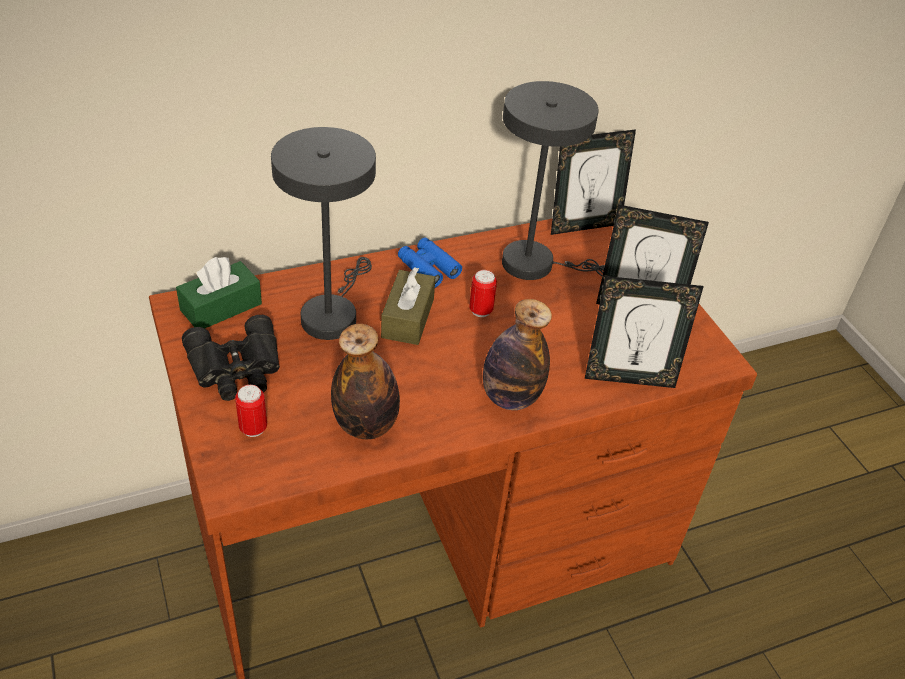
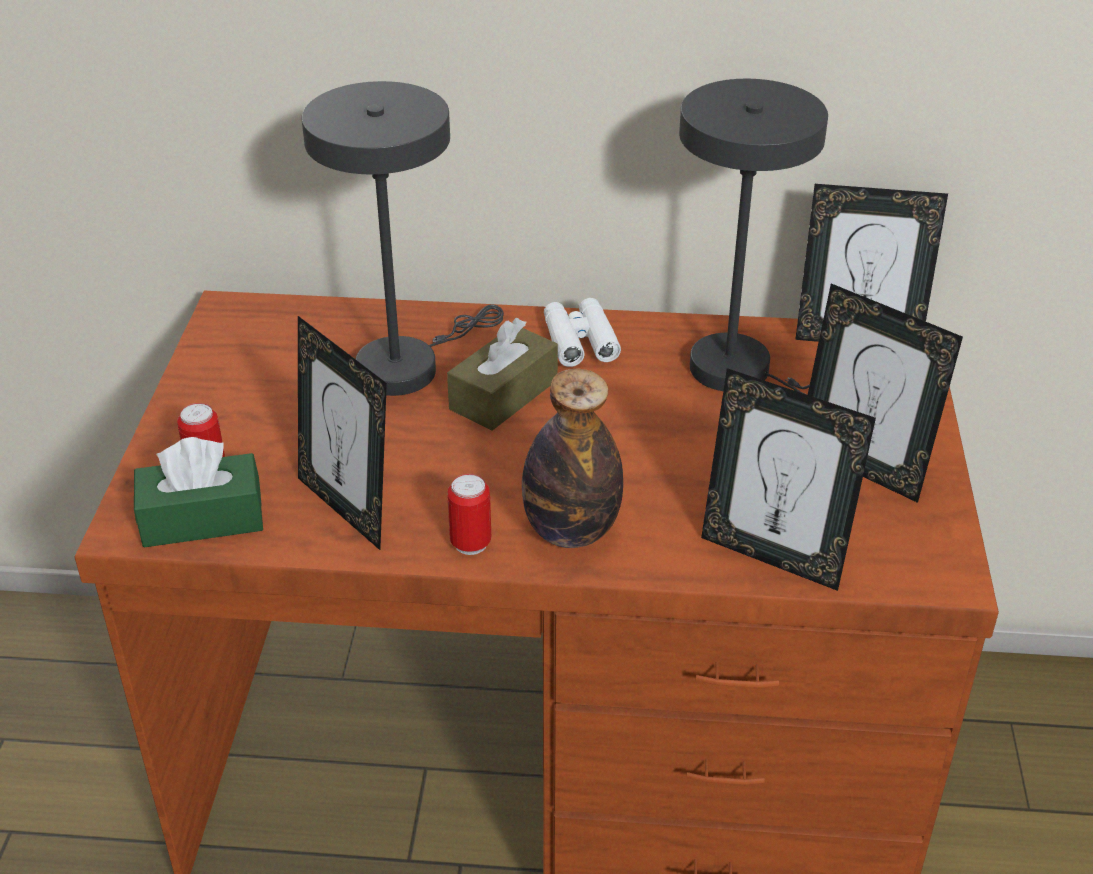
camera: 30 degrees right, 5 degrees down
(221, 307) = (276, 323): green tissue box -> green tissue box (202, 519)
(237, 368) = (240, 397): black binoculars -> none
(366, 425) = (347, 508): bottle -> picture frame
(428, 268) = (580, 341): blue binoculars -> white binoculars
(480, 311) = (613, 411): can -> can (470, 544)

